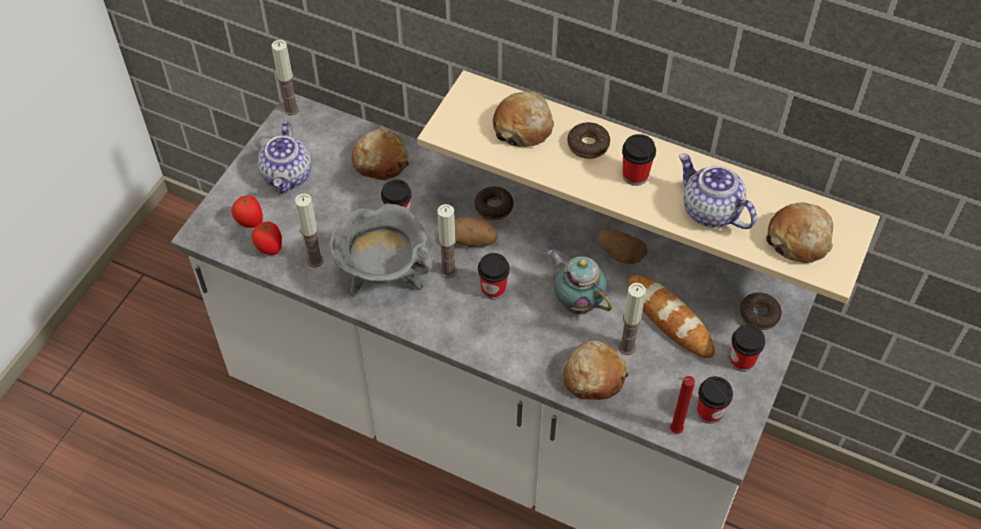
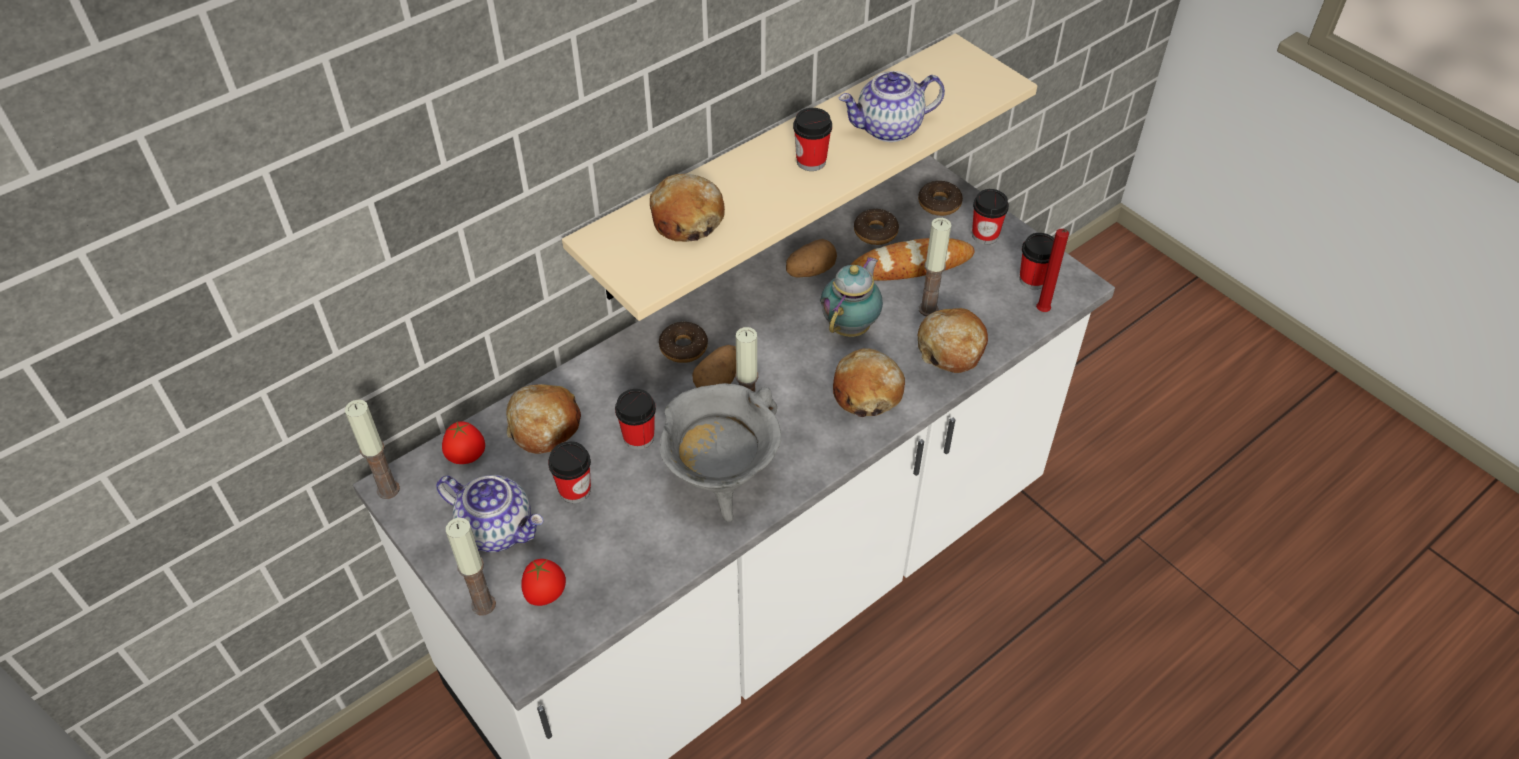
camera: 65 degrees left, 5 degrees down
(269, 248) = (603, 586): tomato -> tomato (467, 457)
(315, 260) = (652, 543): candle -> candle (483, 604)
(493, 289) = (796, 388): cup -> cup (575, 490)
(576, 301) = (851, 326): teapot -> teapot turned 135 degrees clockwise
(588, 145) = (747, 180): donut -> donut (875, 232)
(799, 239) = (956, 87): bread -> bread (867, 391)

